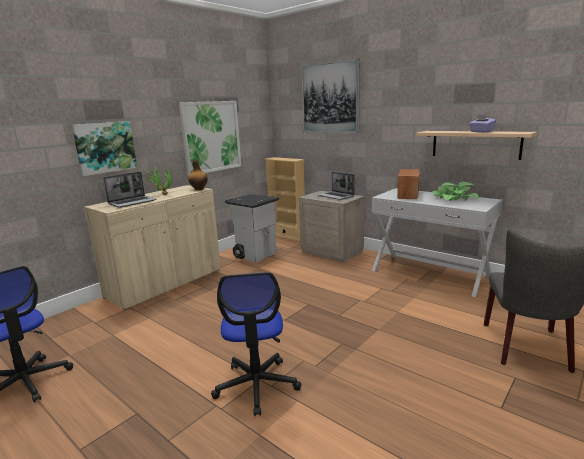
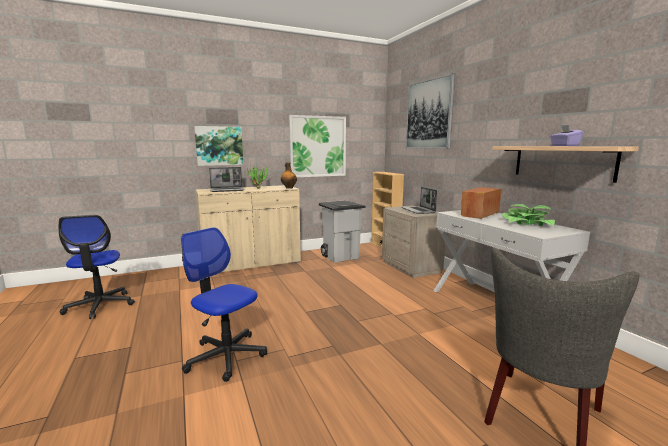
camera: 25 degrees right, 5 degrees down
(257, 385) = (226, 356): office chair -> office chair turned 105 degrees clockwise

